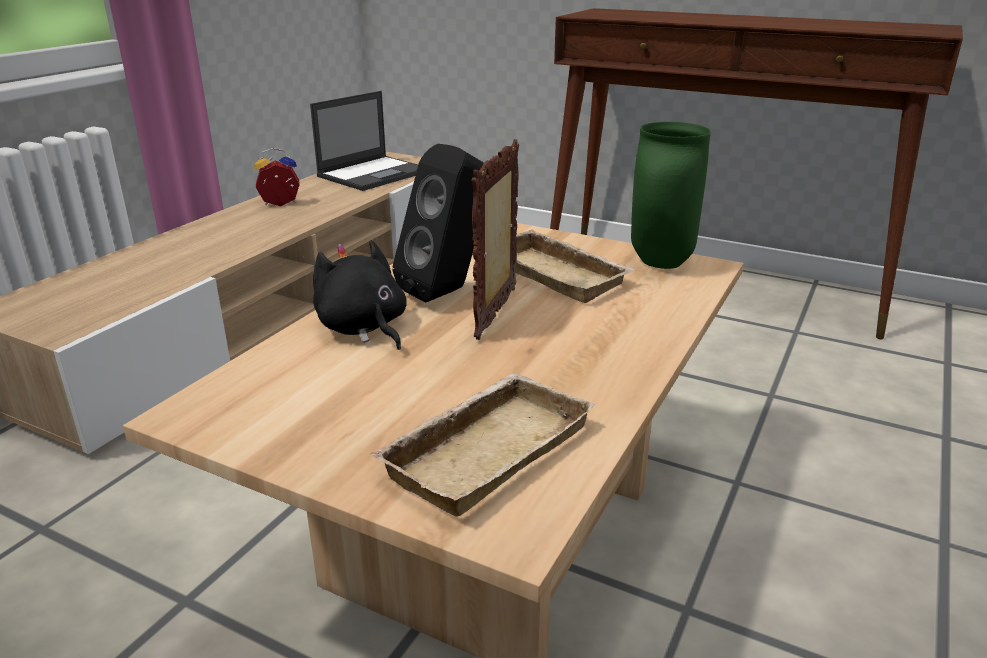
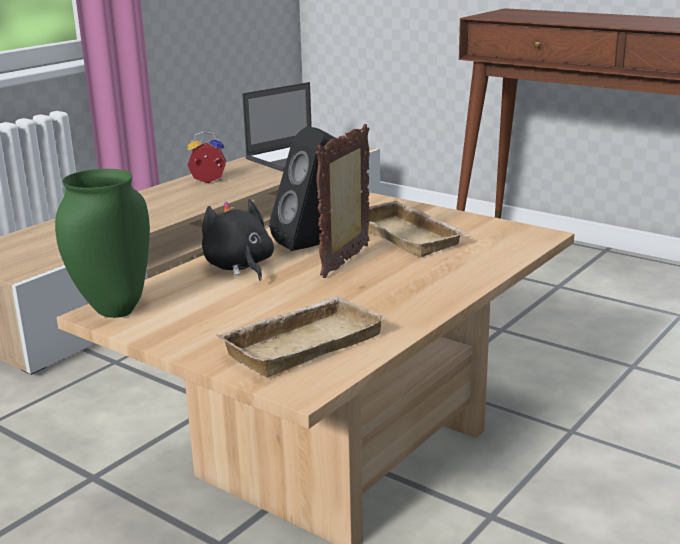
camera: 10 degrees right, 5 degrees down
(659, 262) = (499, 230): green vase -> green vase (113, 310)

